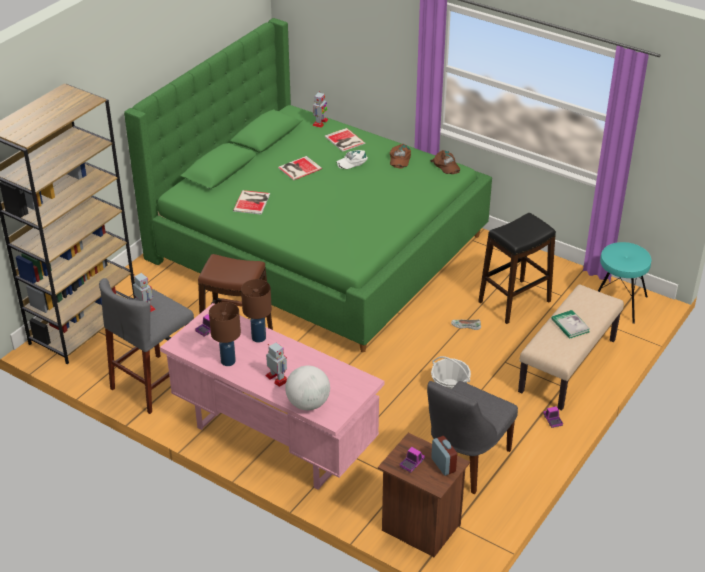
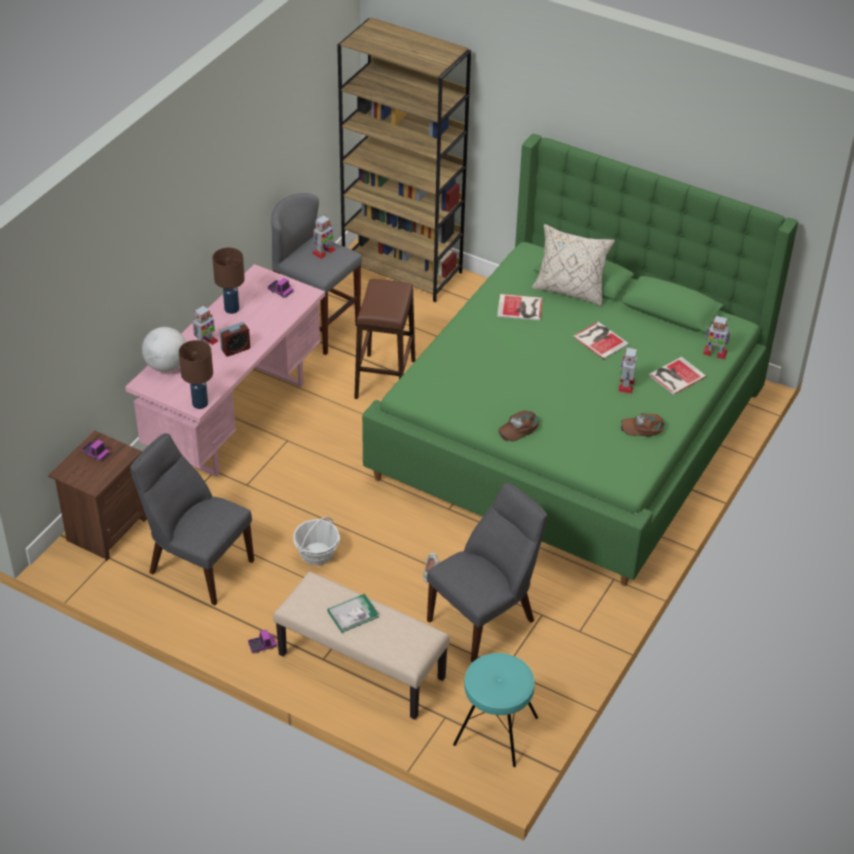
camera: 85 degrees right, 5 degrees up
(235, 177) = (570, 290): none -> beige pillow
(259, 337) = (268, 327): brown table lamp -> brown table lamp (200, 404)
(352, 162) = (626, 385): white cap -> toy robot
(443, 465) = (92, 476): alarm clock -> alarm clock (235, 349)
(446, 165) = (636, 472): brown cap -> brown cap (518, 428)
(514, 301) = (485, 619): black stool -> grey chair

